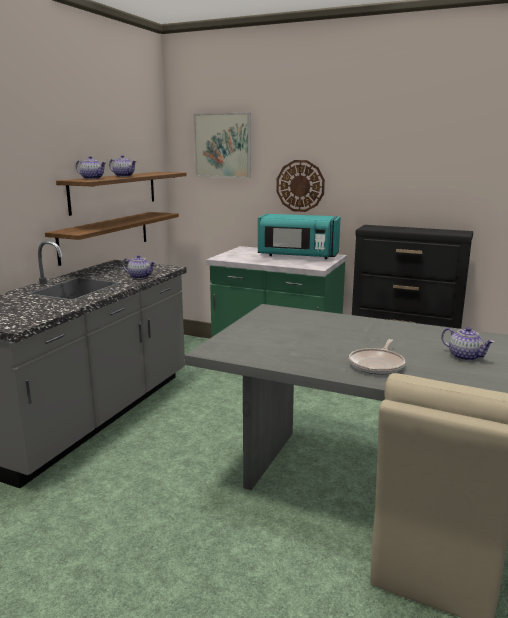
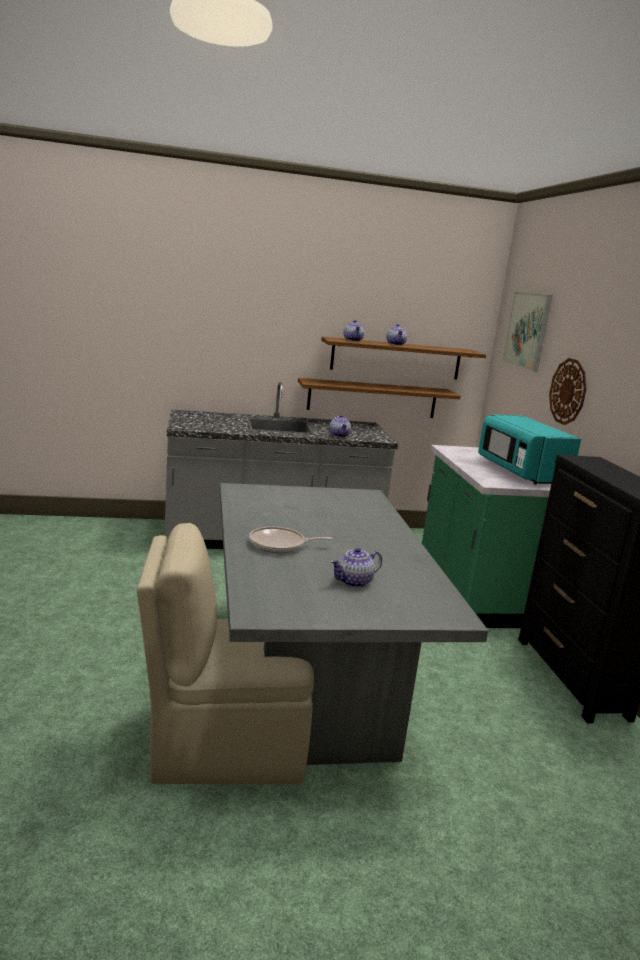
camera: 55 degrees right, 0 degrees up
(465, 356) = (354, 582): teapot -> teapot turned 45 degrees clockwise

